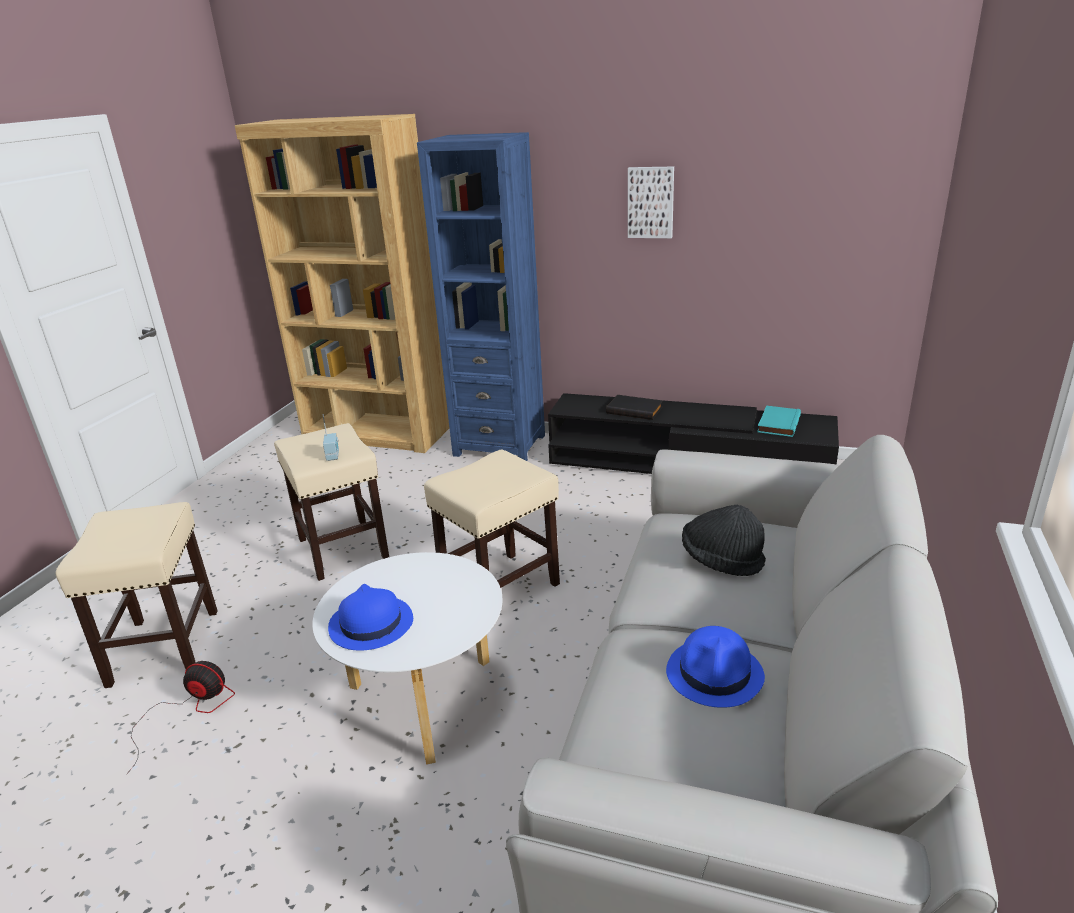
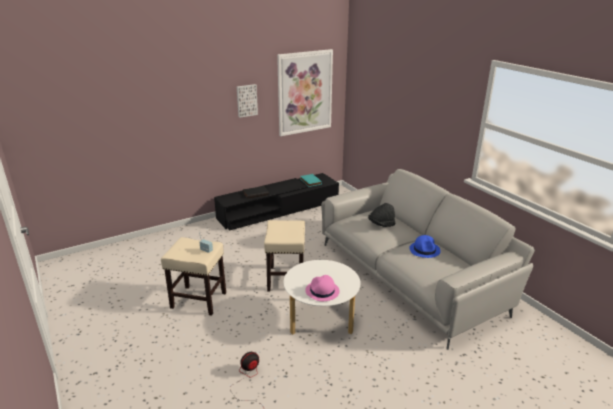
camera: 50 degrees left, 0 degrees up
(165, 646) = (190, 373): beige stool -> none
(370, 624) = (322, 291): blue hat -> pink hat
(376, 433) = (117, 252): brown bookcase -> none
(500, 445) = (192, 232): blue bookcase -> none
(808, 203) = (305, 92): none -> picture

